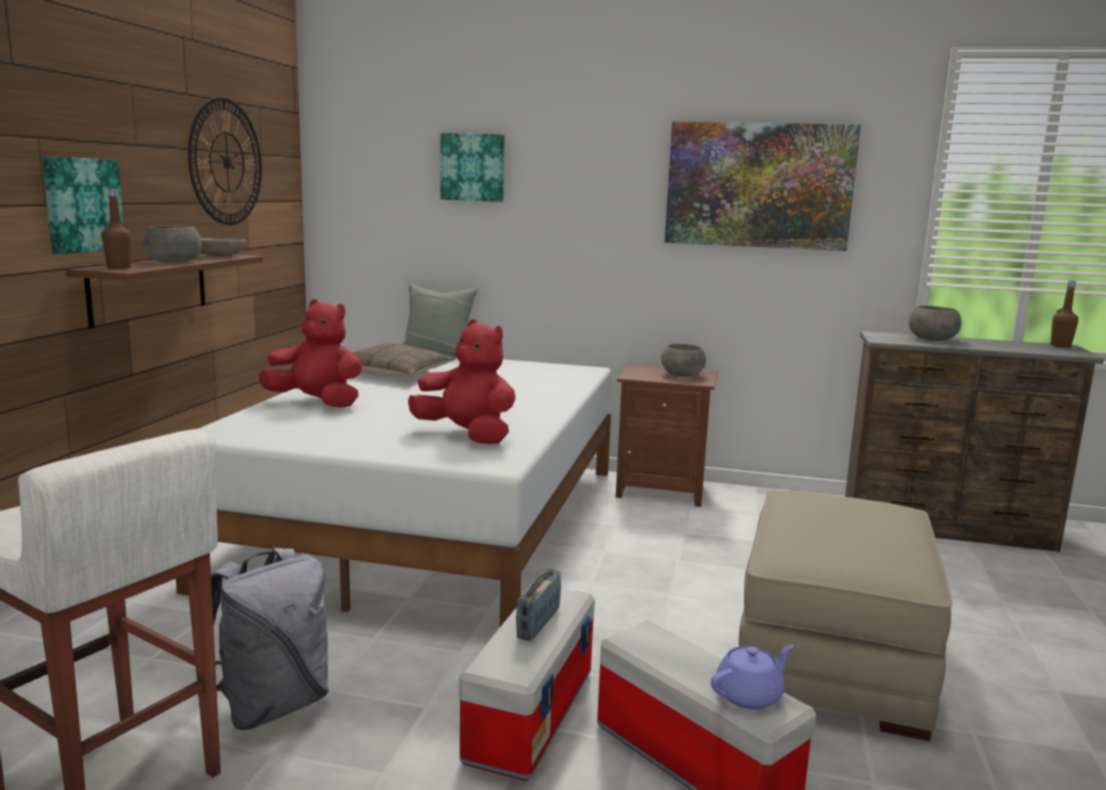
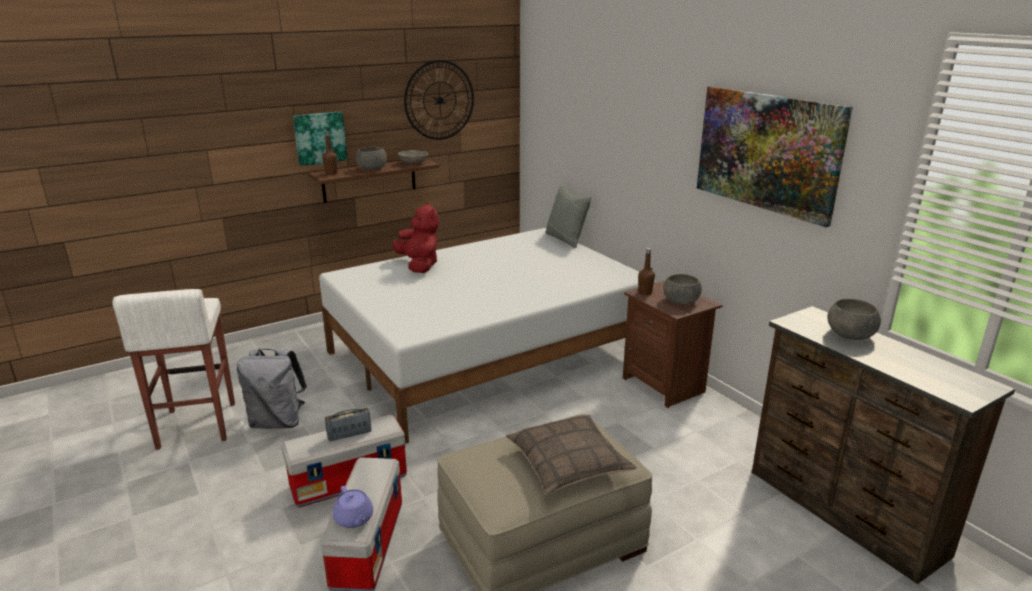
camera: 45 degrees right, 10 degrees up
(397, 374) = (505, 251): pillow -> pillow (568, 464)
(467, 436) = (435, 312): red plush toy -> none
(473, 167) = (596, 106): picture -> none
(749, 695) = (354, 519): purple teapot -> purple teapot turned 45 degrees clockwise
(1060, 346) = (982, 383): brown bottle -> brown bottle (645, 293)

